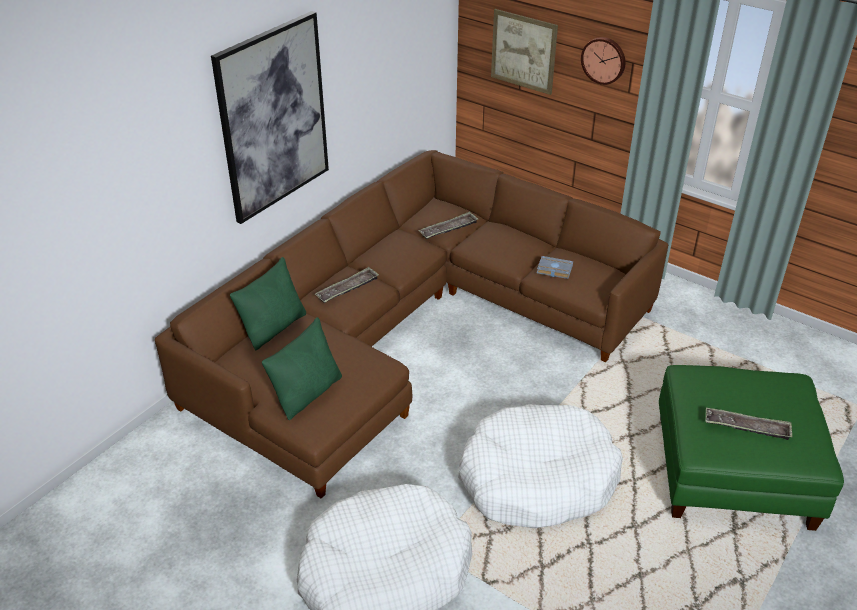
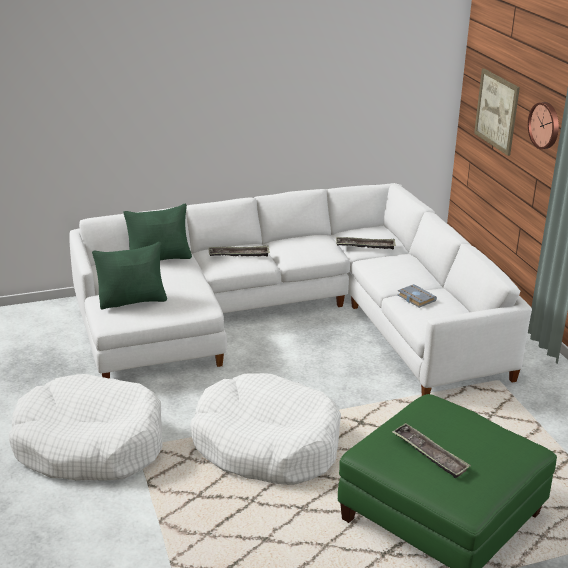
camera: 35 degrees right, 10 degrees down
(273, 117) = (222, 95): picture -> none
(409, 330) = (291, 317): brown sofa -> white sofa

